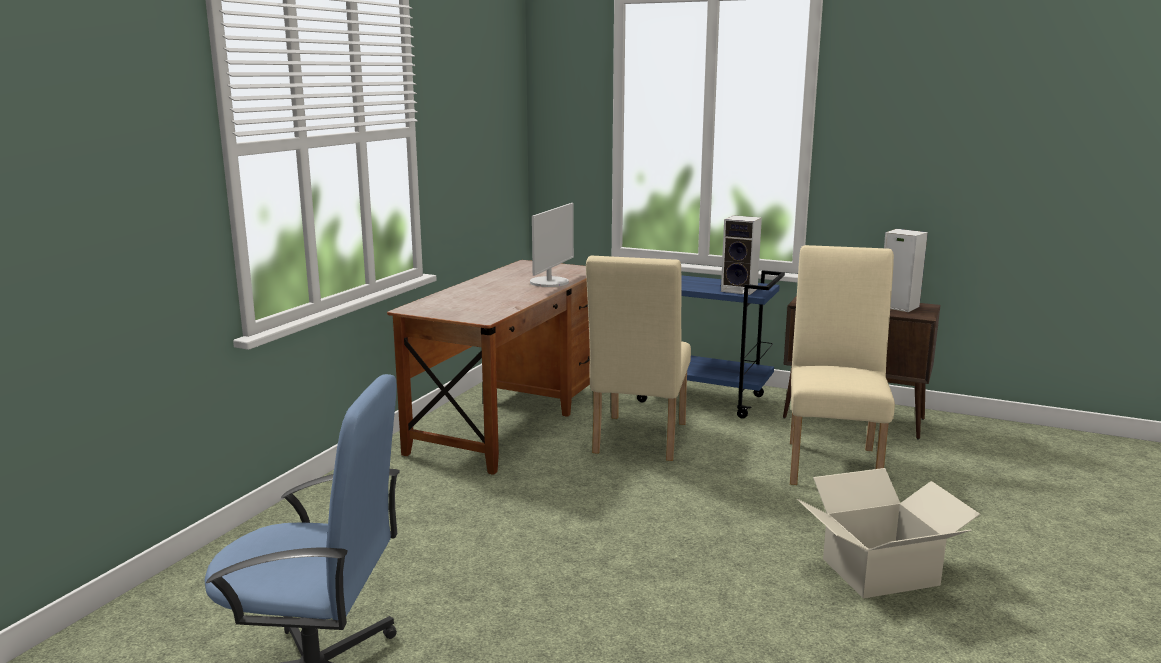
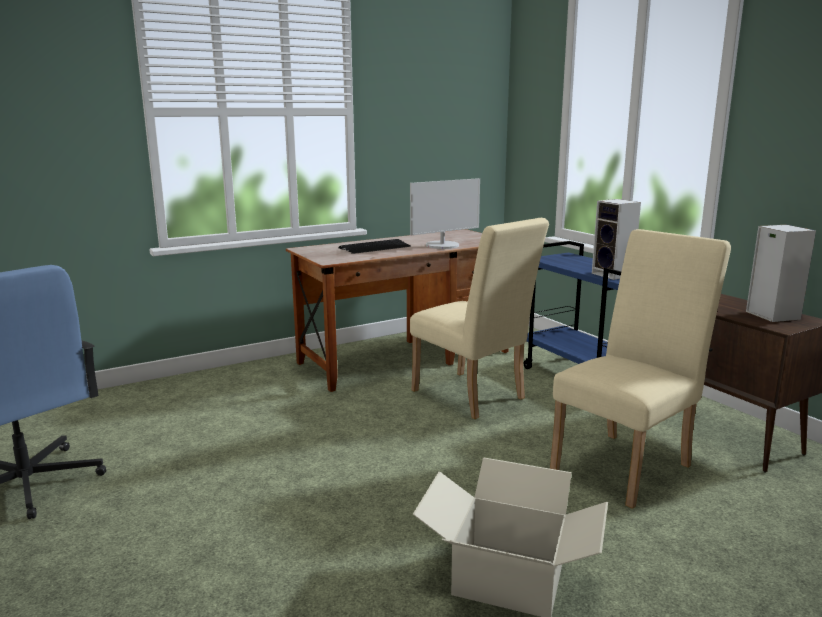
camera: 35 degrees right, 0 degrees up
(489, 295) = (375, 248): none -> keyboard
(637, 441) = (473, 397): beige chair -> beige chair turned 90 degrees counterclockwise

